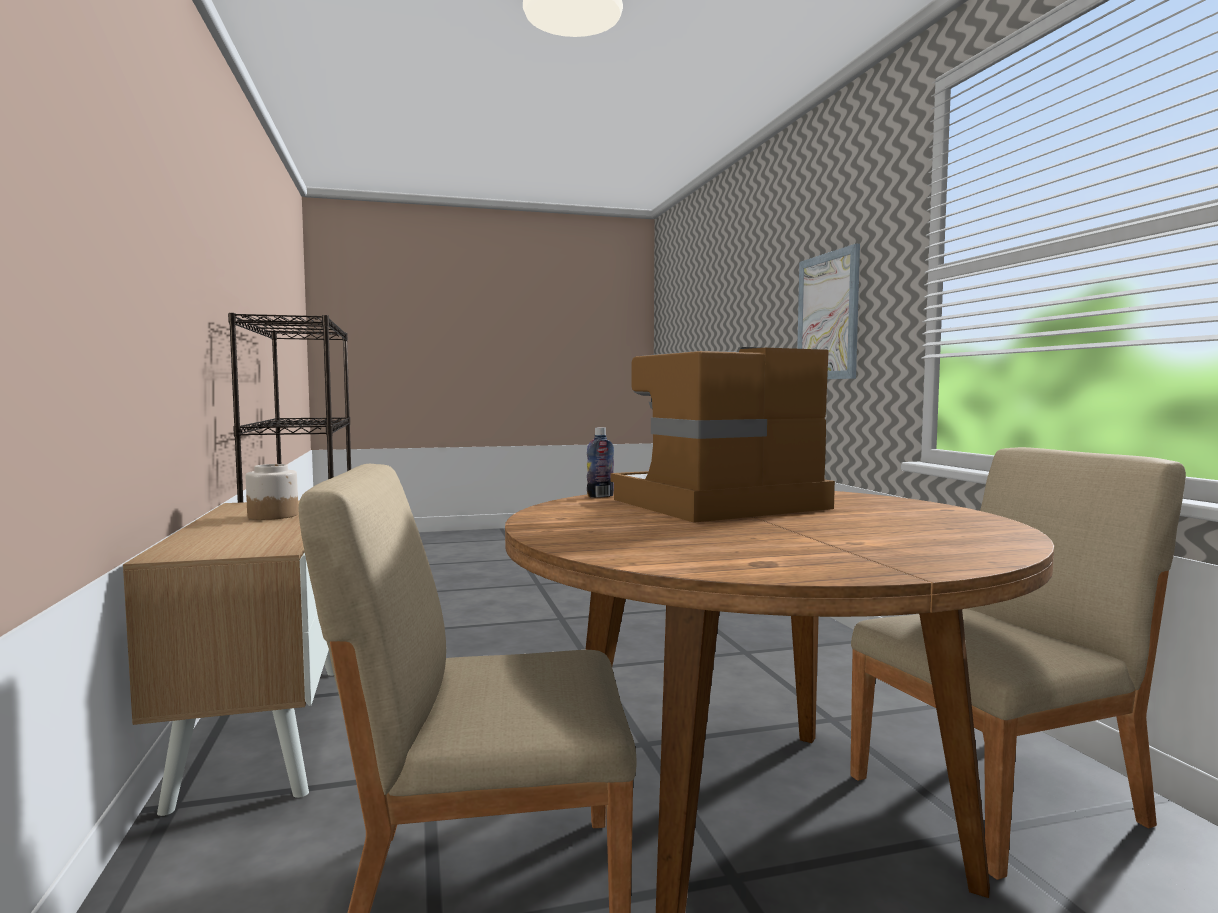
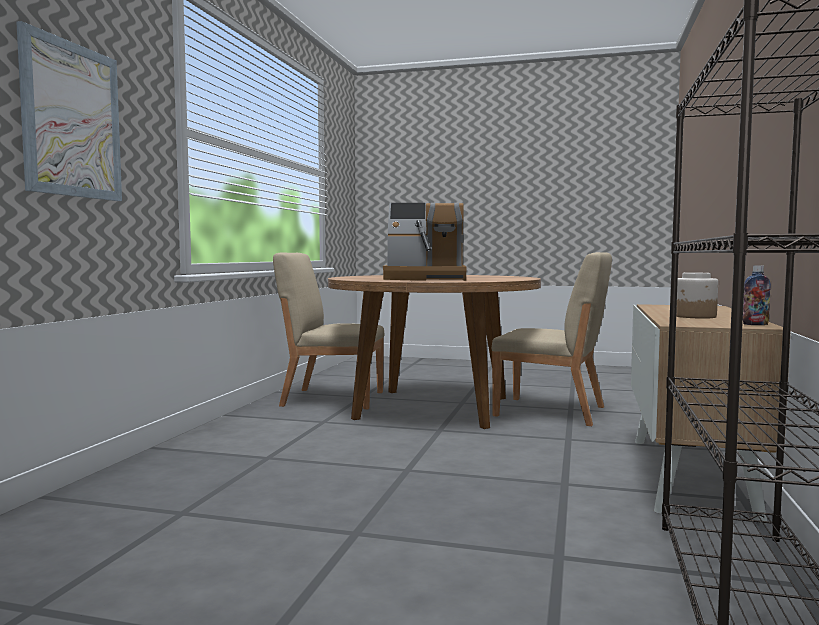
camera: 150 degrees left, 0 degrees up
(600, 496) = (467, 281): bottle -> bottle (755, 324)

